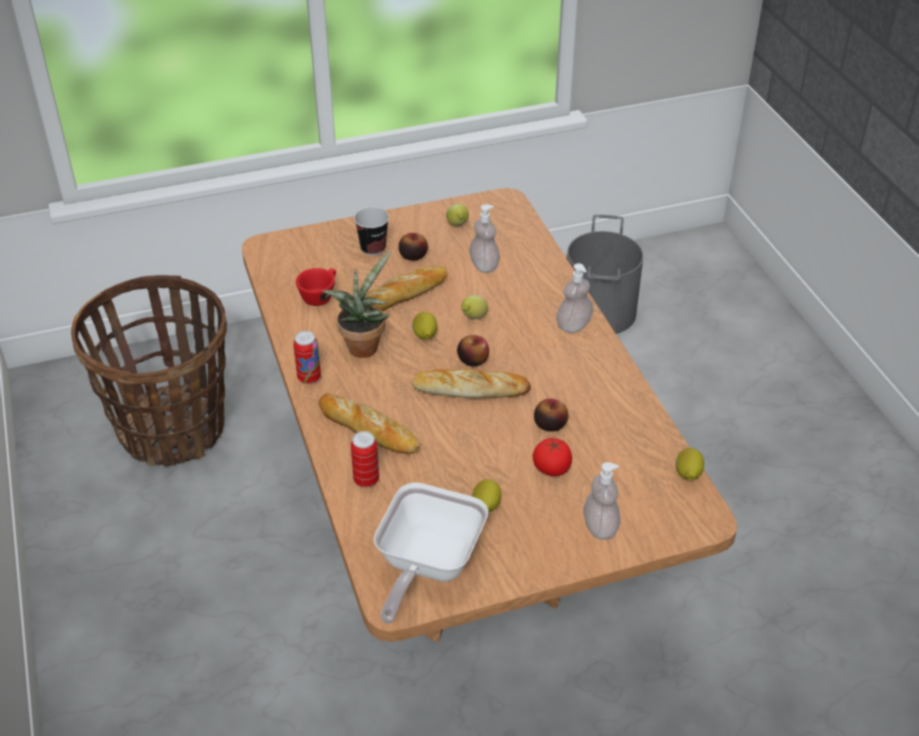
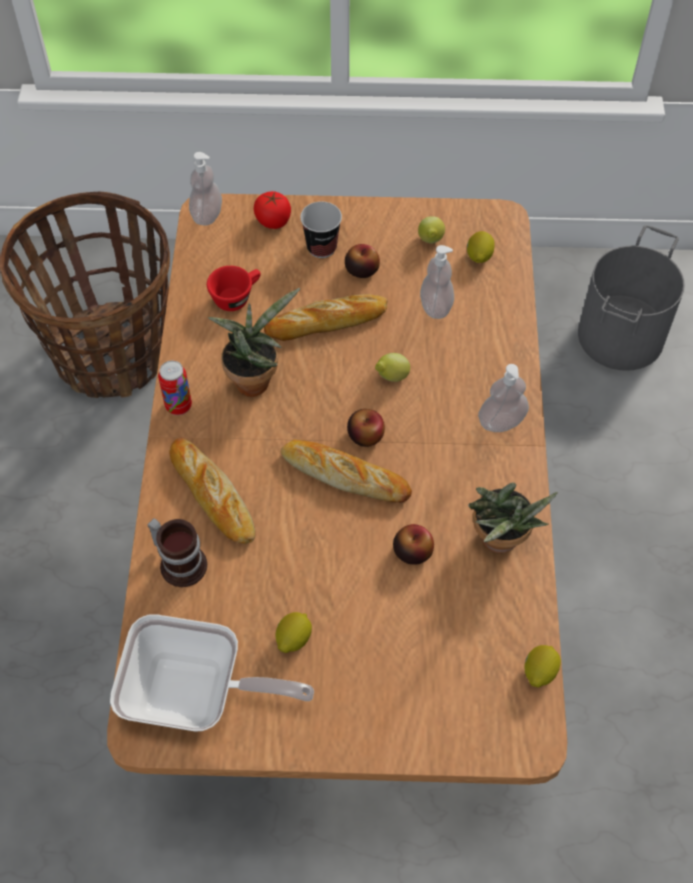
camera: 20 degrees right, 15 degrees up
(366, 480) = (181, 561): can -> mug
(424, 336) = (326, 386): lemon -> lemon (479, 257)
(426, 566) = (195, 696): frying pan -> frying pan turned 120 degrees counterclockwise
(552, 468) = (387, 612): tomato -> tomato (273, 221)
(600, 527) = (406, 710): soap dispenser -> soap dispenser (207, 215)
(614, 402) = (500, 543): none -> potted plant

